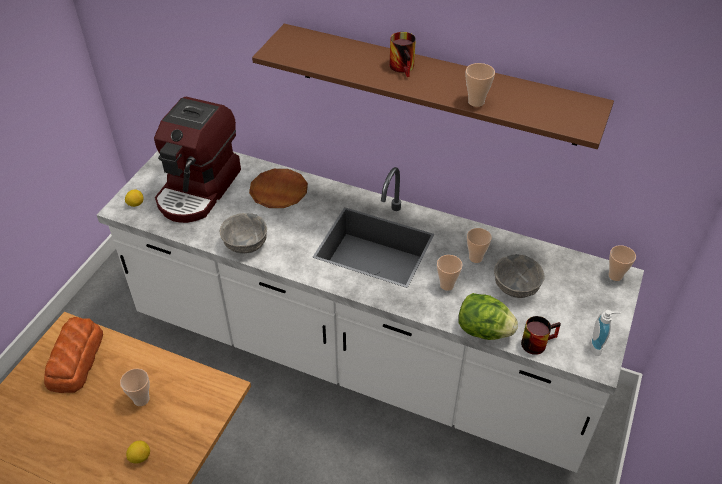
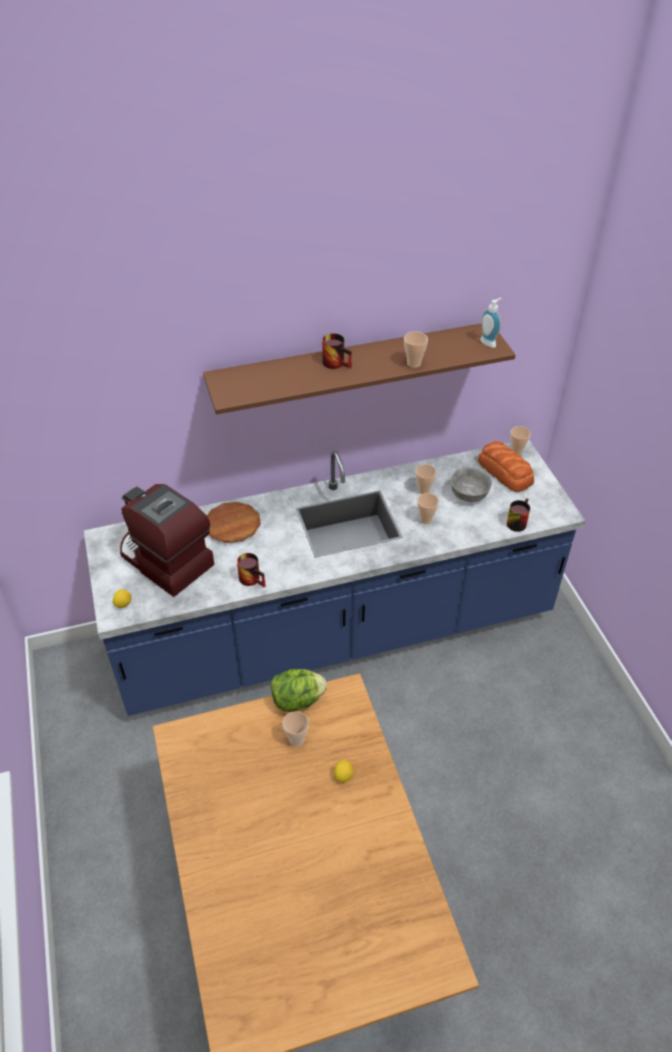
camera: 40 degrees left, 0 degrees up
(75, 360) = (210, 752): bread -> bread (505, 473)
(199, 189) = (165, 561): coffee machine -> coffee machine turned 150 degrees clockwise
(245, 244) = (253, 578): grey bowl -> mug
(361, 354) = (336, 631): white counter -> blue counter
(483, 330) = (479, 534): lettuce -> lettuce (297, 700)
(598, 347) = (552, 502): soap dispenser -> soap dispenser (489, 342)

